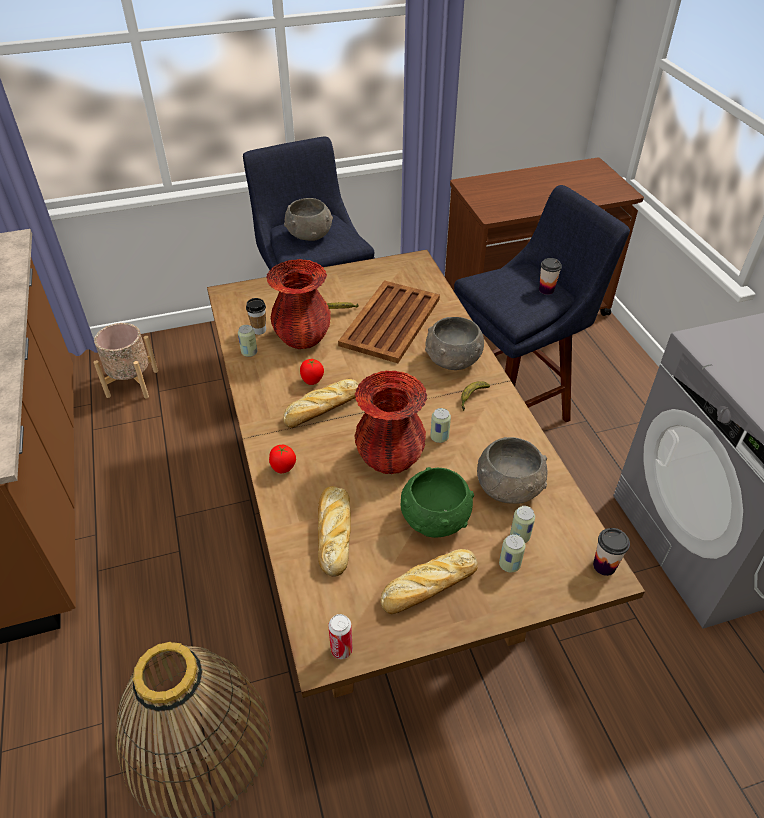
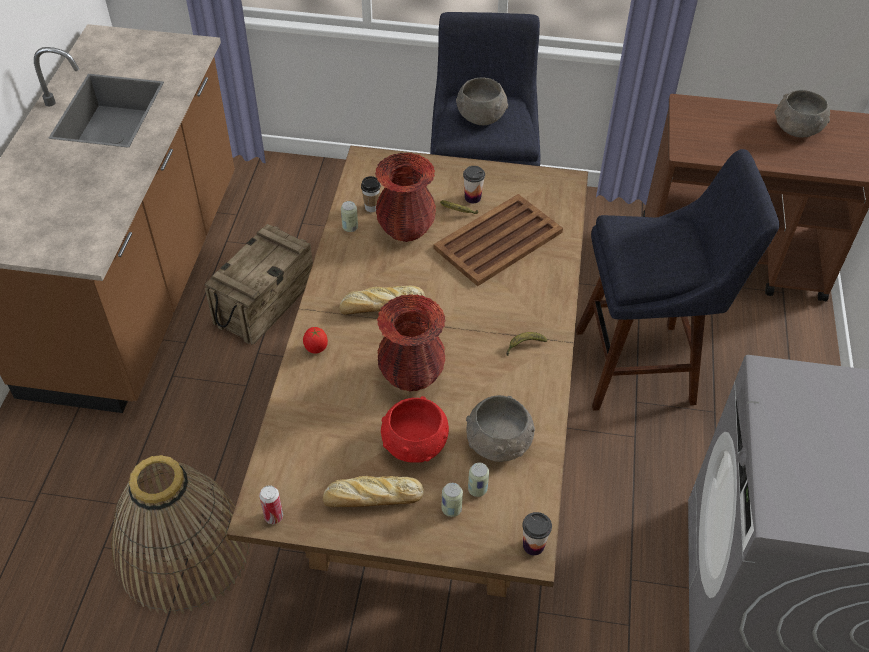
camera: 25 degrees right, 5 degrees up
(132, 383) = (282, 206): beige planter -> none
(158, 470) = (264, 302): none -> crate
(312, 381) = (388, 276): tomato -> none
(334, 531) = (325, 420): bread -> none
(434, 519) = (414, 444): green bowl -> red bowl
(439, 437) = (467, 373): can -> none
(452, 360) = (531, 301): grey bowl -> grey bowl (796, 129)
(546, 290) = (683, 259): cup -> cup (472, 197)

